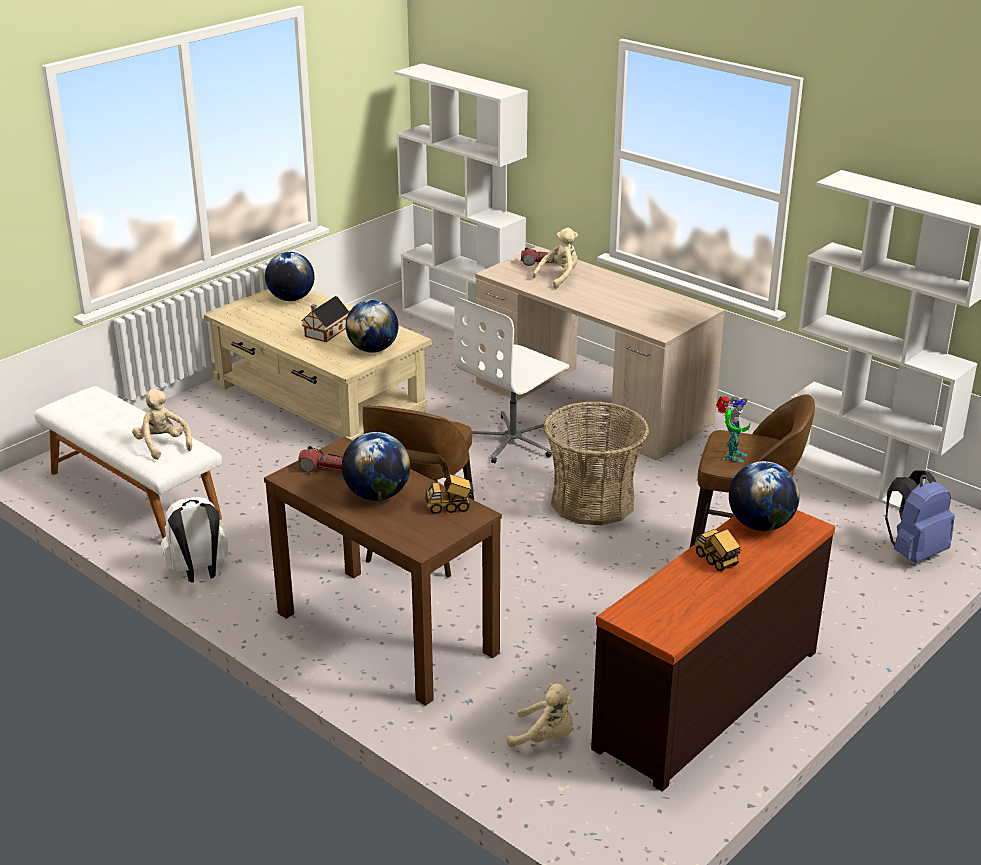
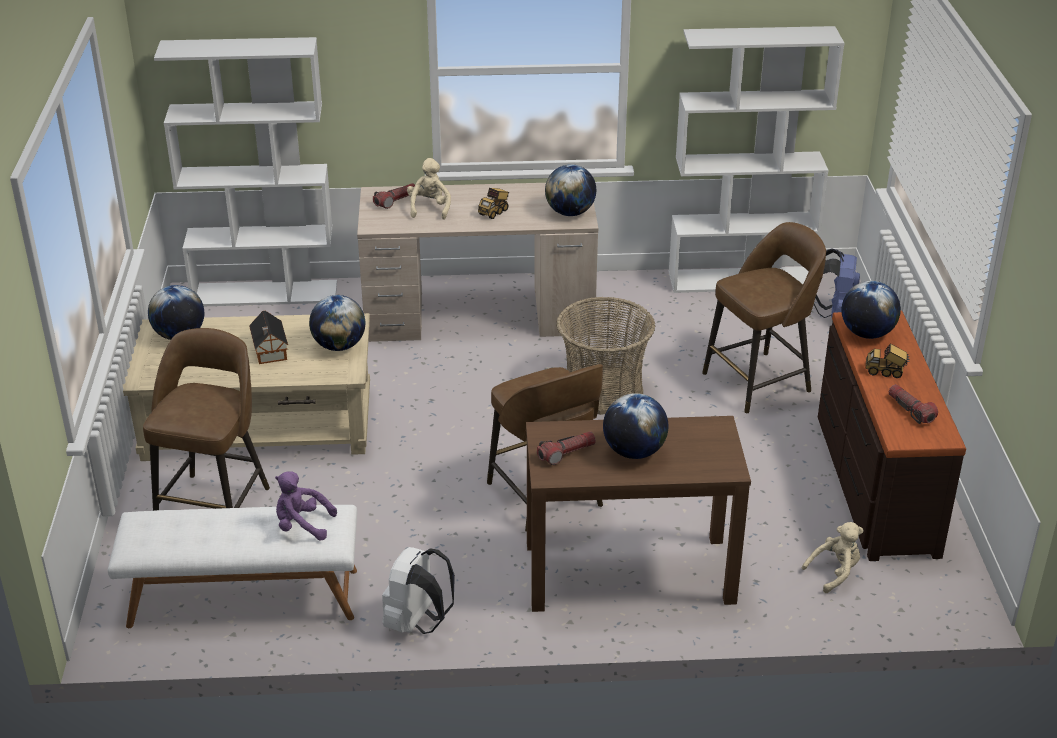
camera: 45 degrees left, 5 degrees up
(162, 445) = (302, 525): beige plush toy -> purple plush toy
(211, 433) = (215, 505): none -> brown stool
(450, 507) = (695, 431): toy truck -> toy truck (494, 212)
(513, 440) = (472, 374): white office chair -> none
(663, 323) = (570, 213): none -> globe
(680, 600) = (910, 410): none -> flashlight
(731, 456) = (764, 295): toy robot -> none

